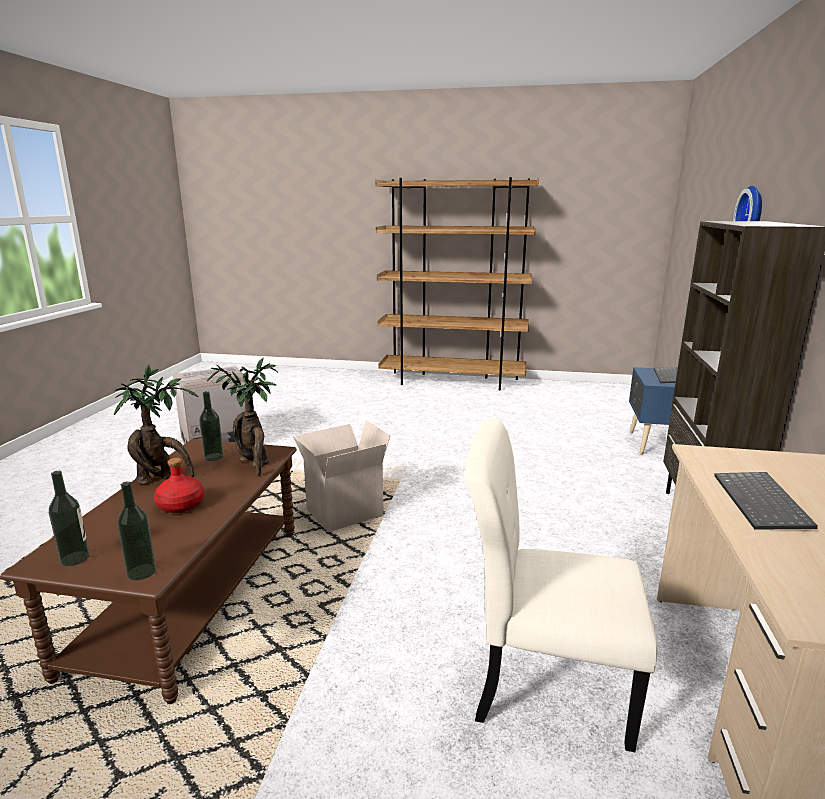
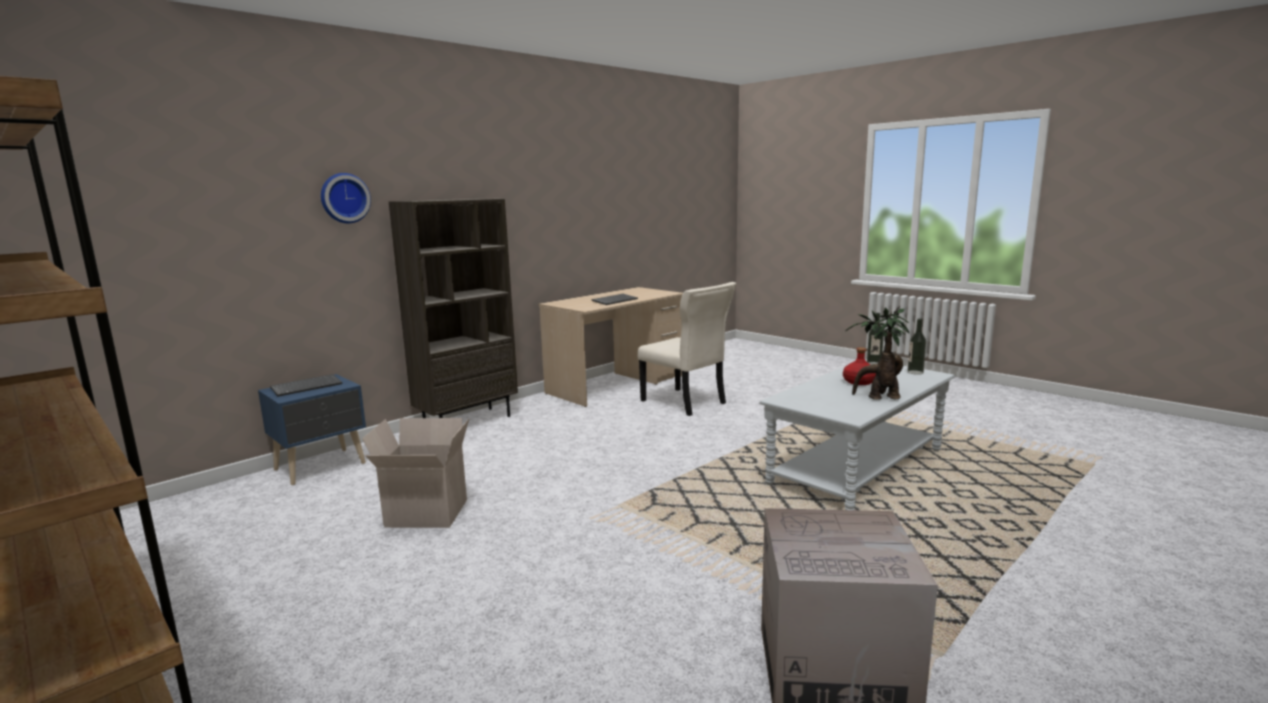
camera: 145 degrees left, 5 degrees down
(193, 595) = (856, 467): brown coffee table -> grey coffee table
(213, 457) = (836, 405): bottle -> none
(255, 464) = (801, 394): potted plant -> none
(344, 512) = (706, 490): cardboard box -> cardboard box (424, 515)

